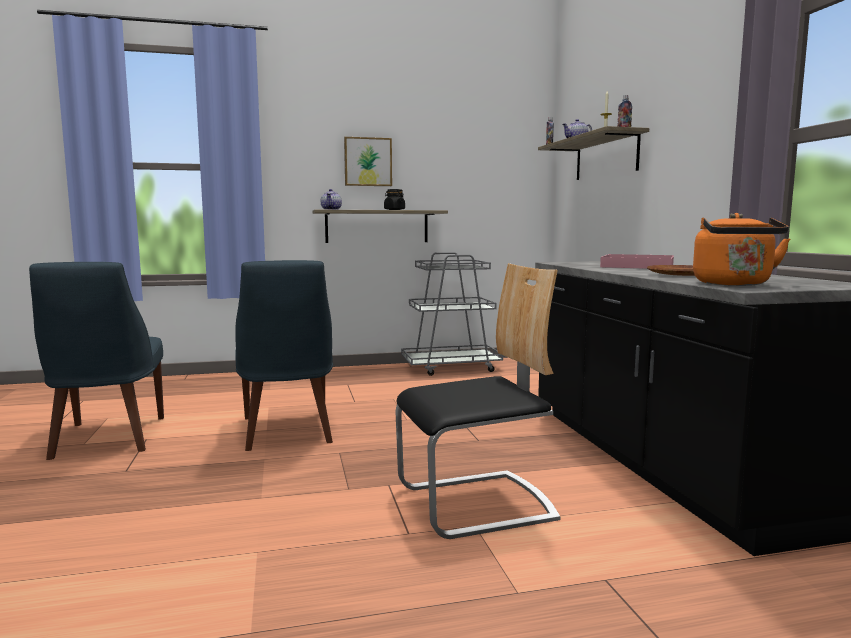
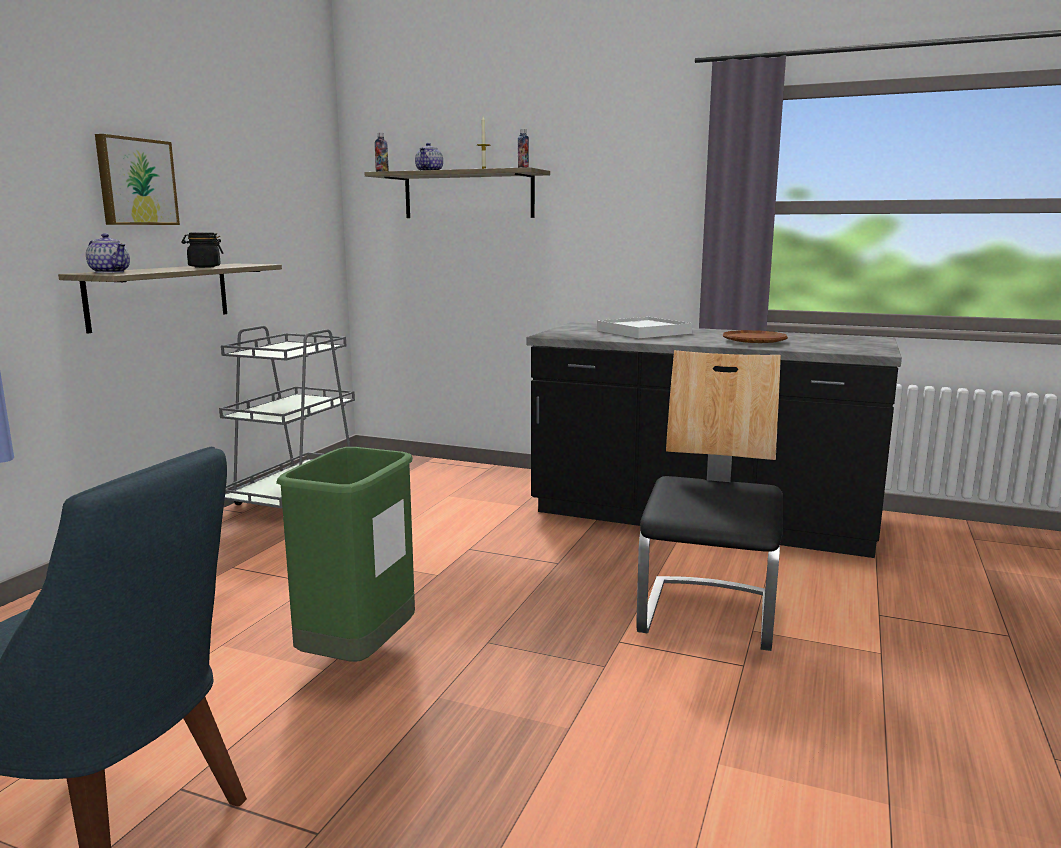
camera: 55 degrees left, 5 degrees up
(287, 432) = (358, 656): blue chair -> green trash can
(637, 266) = (643, 332): pink tray -> white tray
(734, 284) = (847, 349): orange kettle -> none

